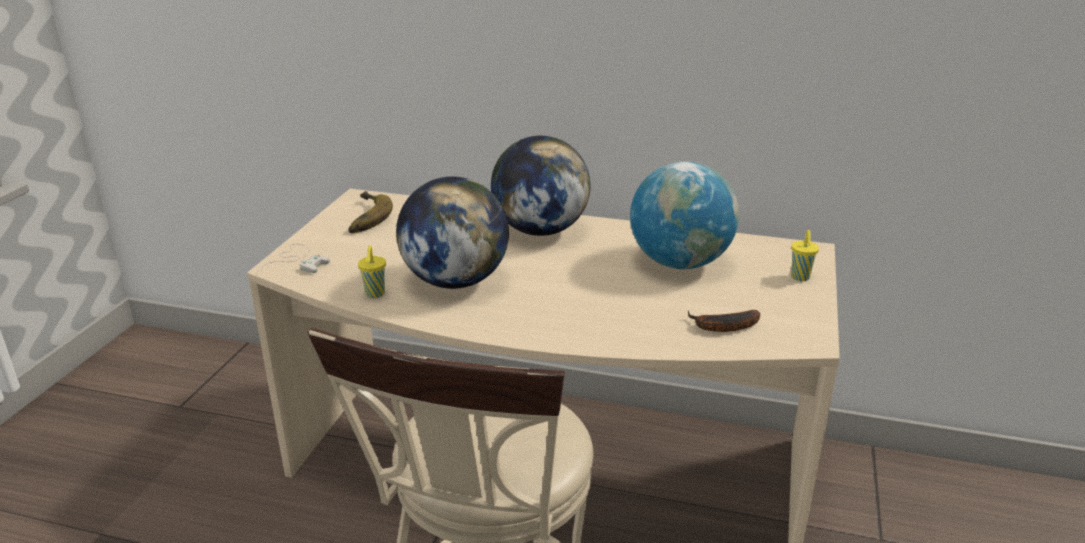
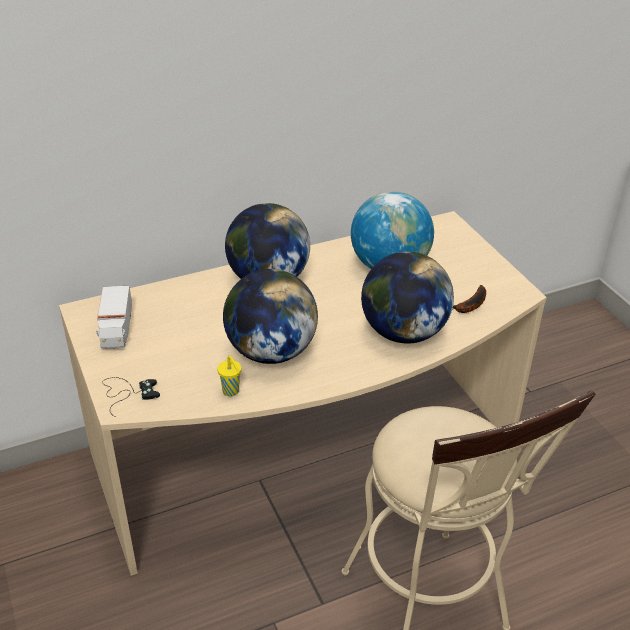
camera: 40 degrees left, 10 degrees up
(299, 261) = (127, 393): white game controller -> black game controller
(362, 217) = (116, 329): banana -> toy truck
(607, 319) = (403, 333): none -> globe
(800, 278) = (466, 247): yellow cup -> none

